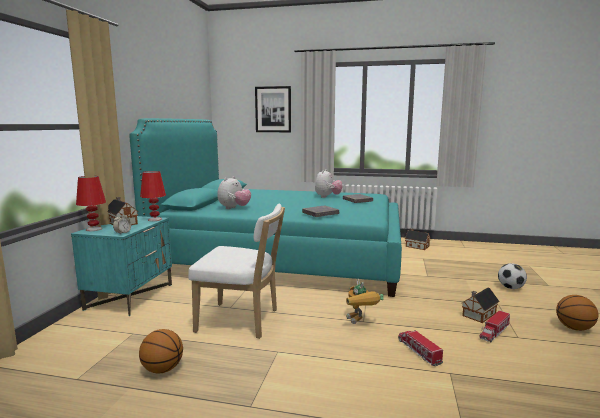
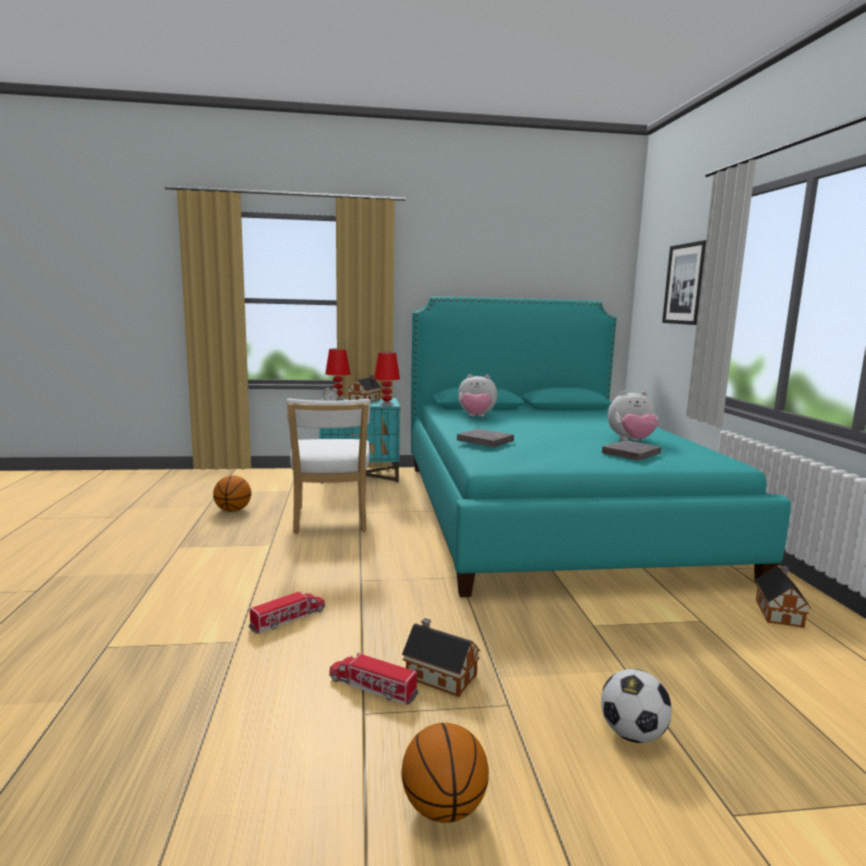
camera: 70 degrees right, 0 degrees up
(360, 322) = (357, 578): toy robot -> none

